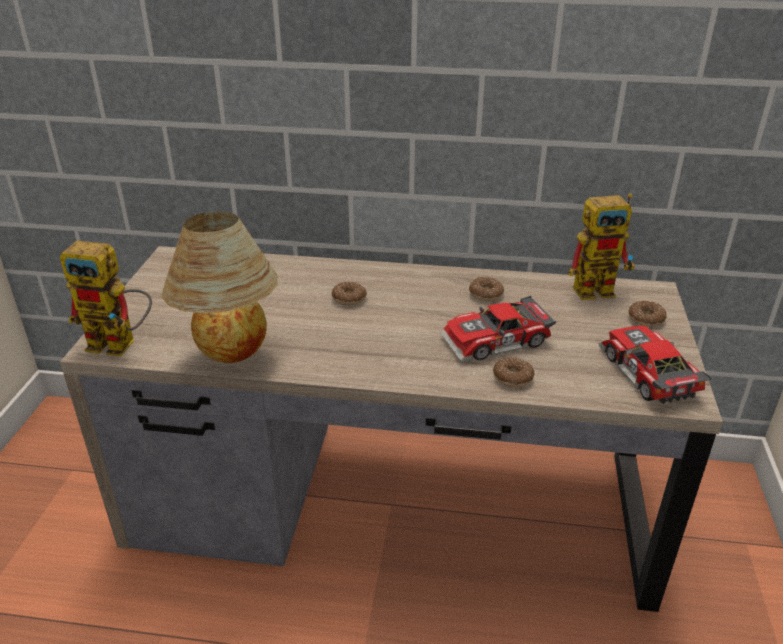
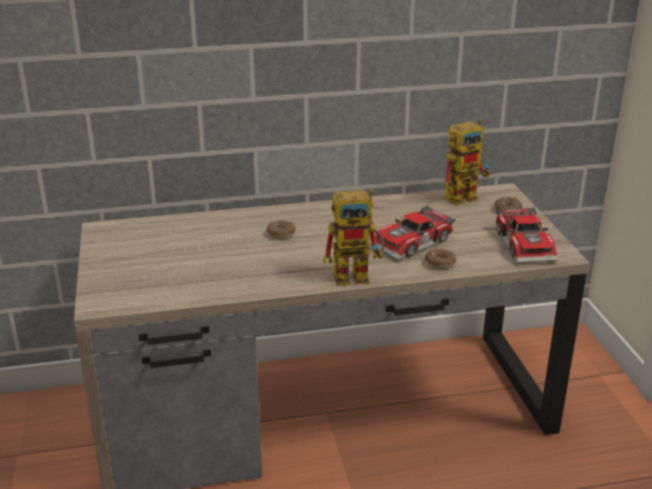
camera: 20 degrees left, 5 degrees down
(121, 344) = (117, 298): toy robot -> toy robot (358, 275)
(230, 356) = (217, 289): table lamp -> none
(485, 294) = (384, 213): donut -> none
(645, 374) = (526, 244): toy car -> toy car turned 150 degrees counterclockwise

